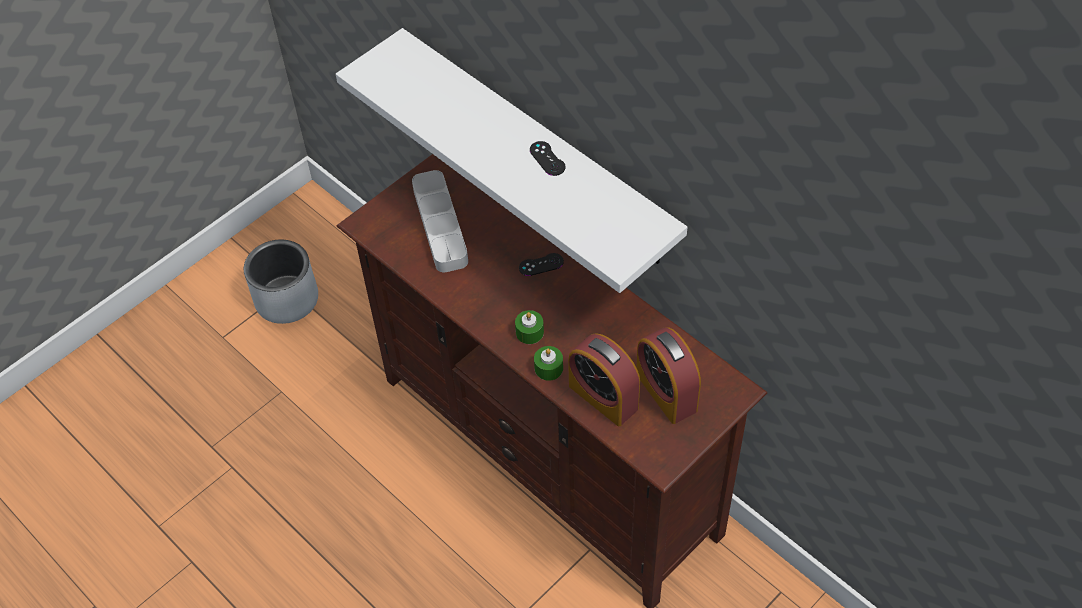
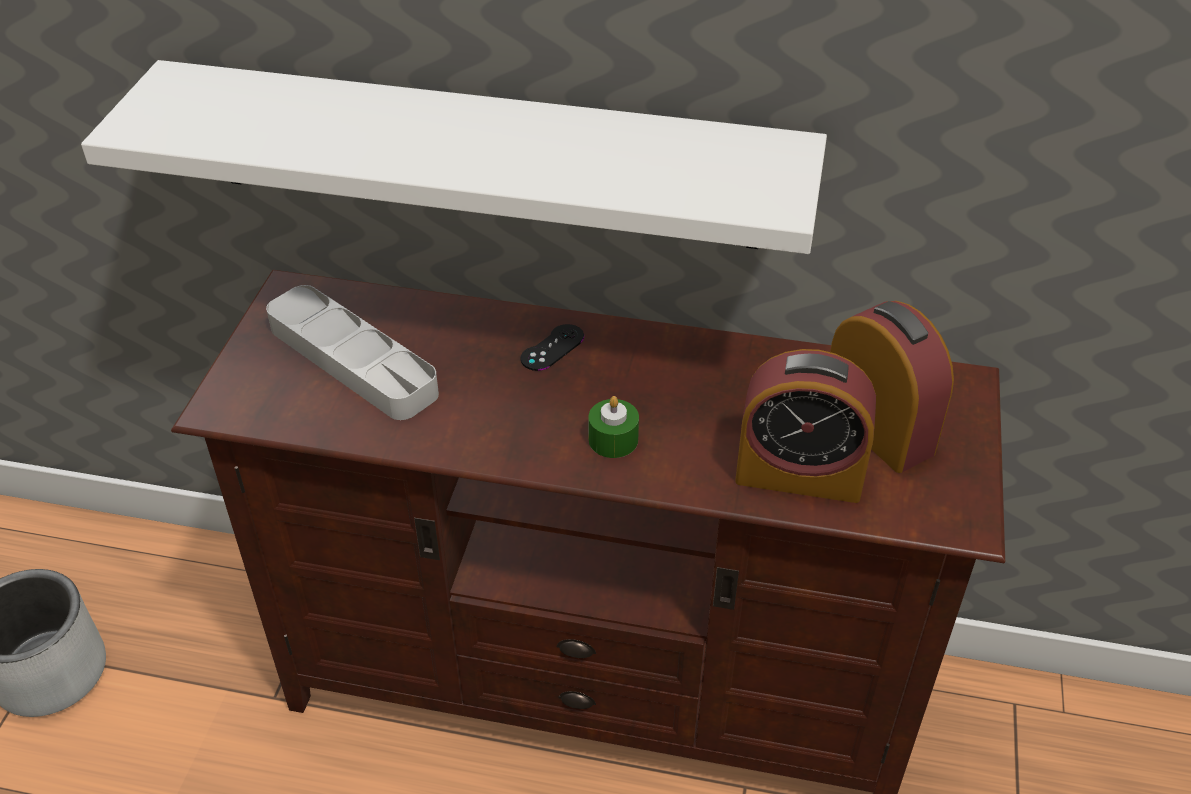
camera: 35 degrees left, 10 degrees down
(547, 158) = (542, 129): black game controller -> none
(548, 368) = (685, 474): green candle -> none
(666, 392) = (877, 427): alarm clock -> alarm clock turned 150 degrees counterclockwise

